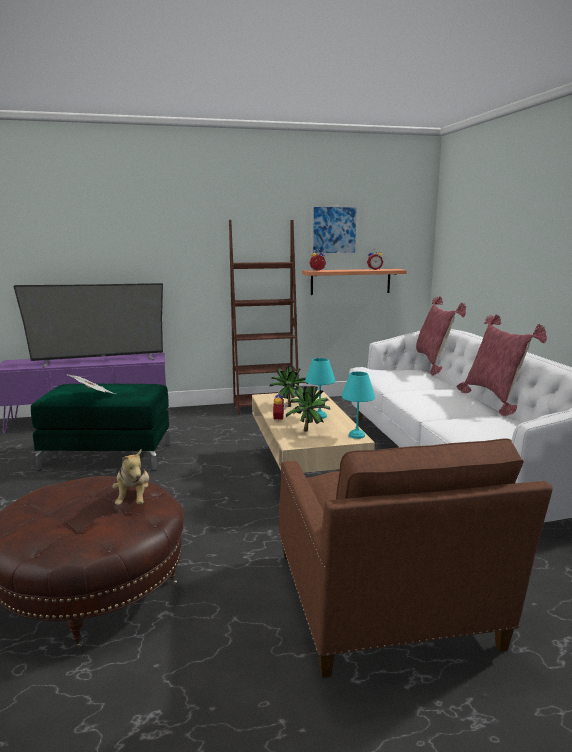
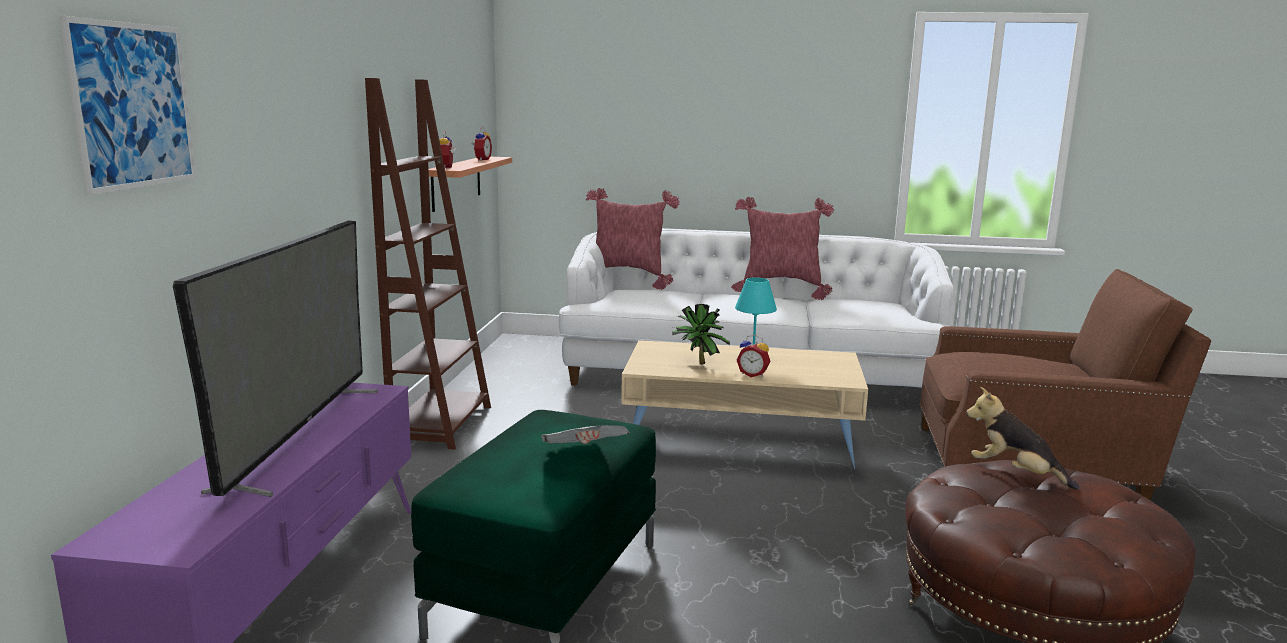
camera: 70 degrees left, 0 degrees up
(134, 499) = (1015, 474): plush toy -> plush toy turned 150 degrees counterclockwise
(309, 431) = (806, 369): potted plant -> none
(334, 230) = (442, 97): picture -> picture (133, 106)
(356, 435) = (831, 354): turquoise table lamp -> none

